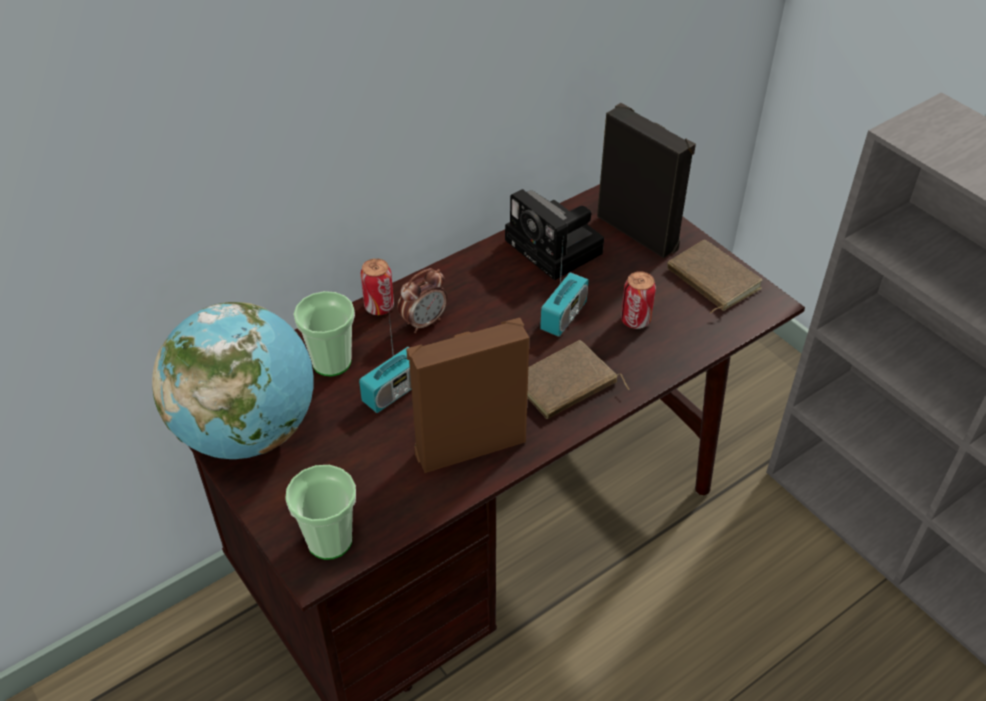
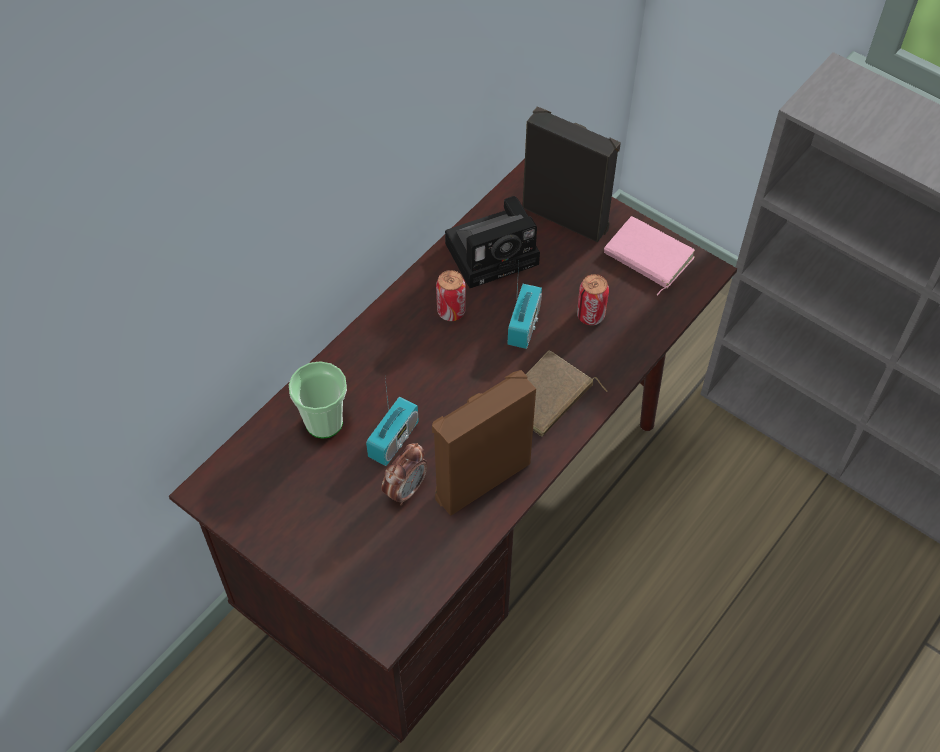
camera: 15 degrees left, 10 degrees up
(248, 431) = (273, 512): globe -> none
(329, 540) = (389, 601): cup -> none
(379, 307) = (347, 353): can -> can (451, 311)
(424, 322) = (396, 360): alarm clock -> alarm clock (406, 489)
(557, 248) = (495, 252): camera -> camera turned 60 degrees counterclockwise
(710, 280) = (646, 257): brown book -> pink book

